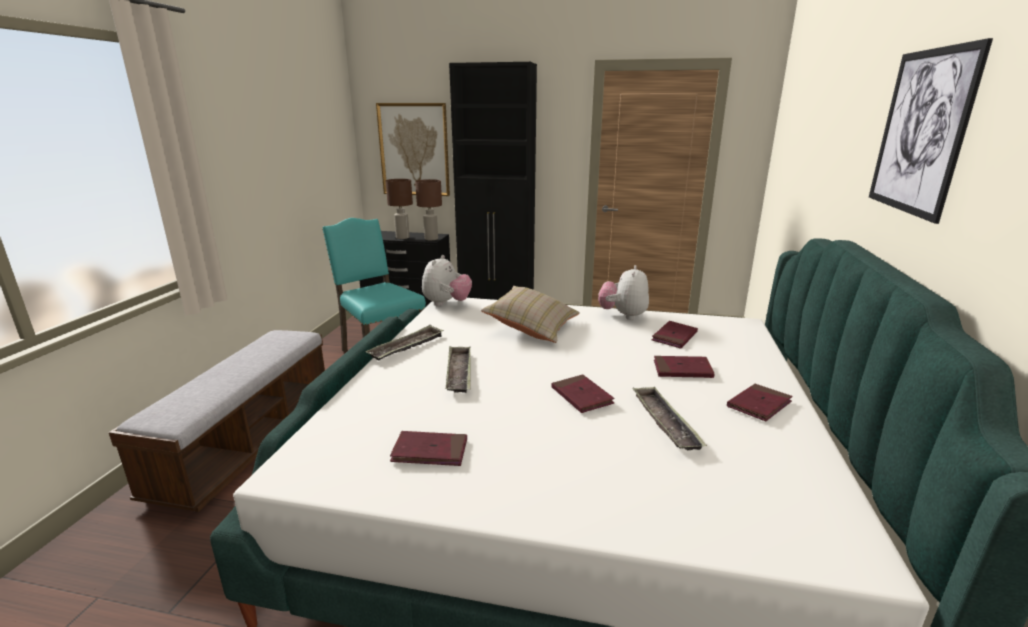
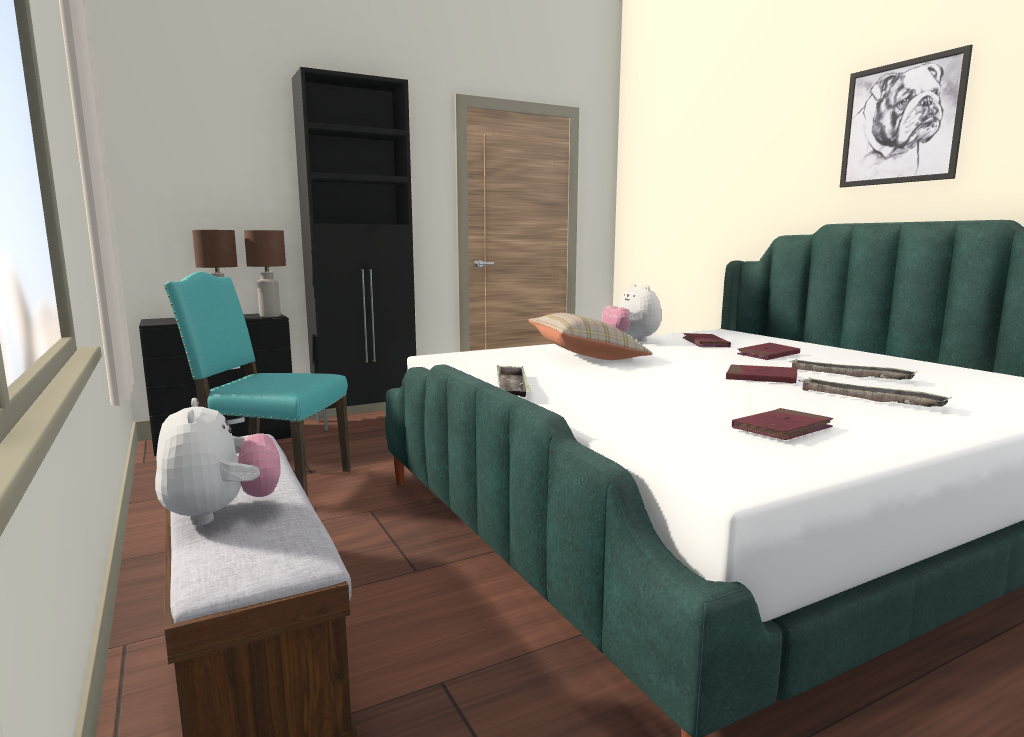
camera: 40 degrees left, 10 degrees down
(414, 150) = (217, 191): picture -> none
(446, 303) = (442, 358): plush toy -> plush toy (221, 513)
(459, 373) = (627, 389): tray -> tray (869, 399)
(759, 405) = (859, 358): red book -> none

